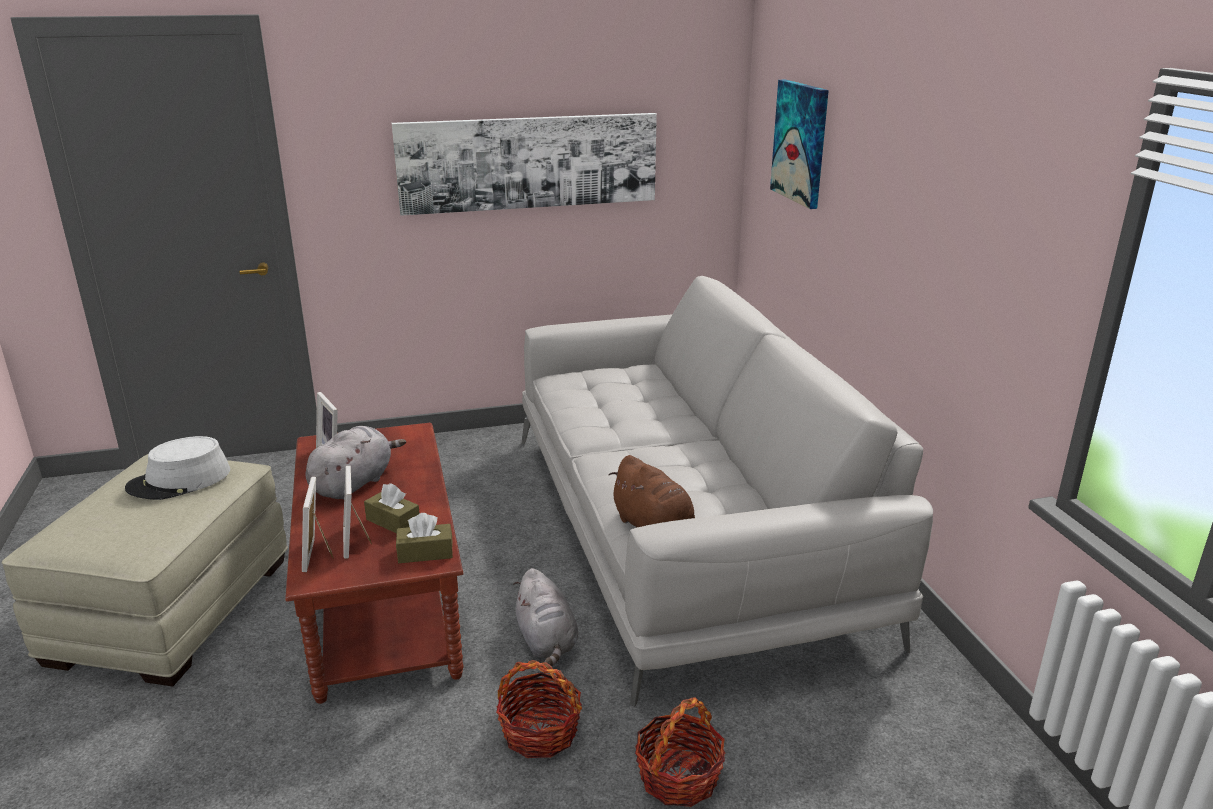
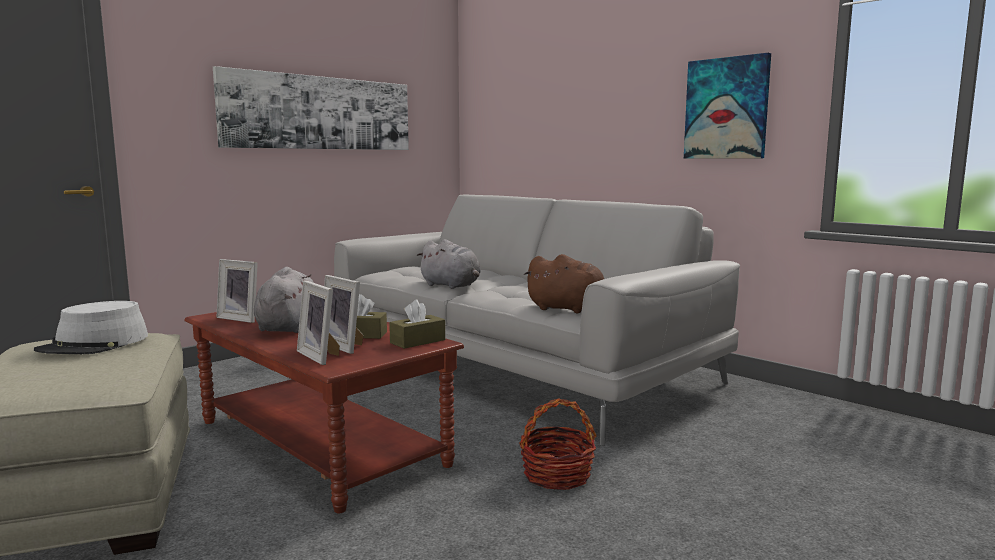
camera: 30 degrees left, 15 degrees down
(547, 641) = (494, 432): grey plush toy -> grey plush toy (451, 286)
(678, 777) = (683, 468): basket -> none
(801, 142) = (524, 93): picture -> picture (726, 108)

